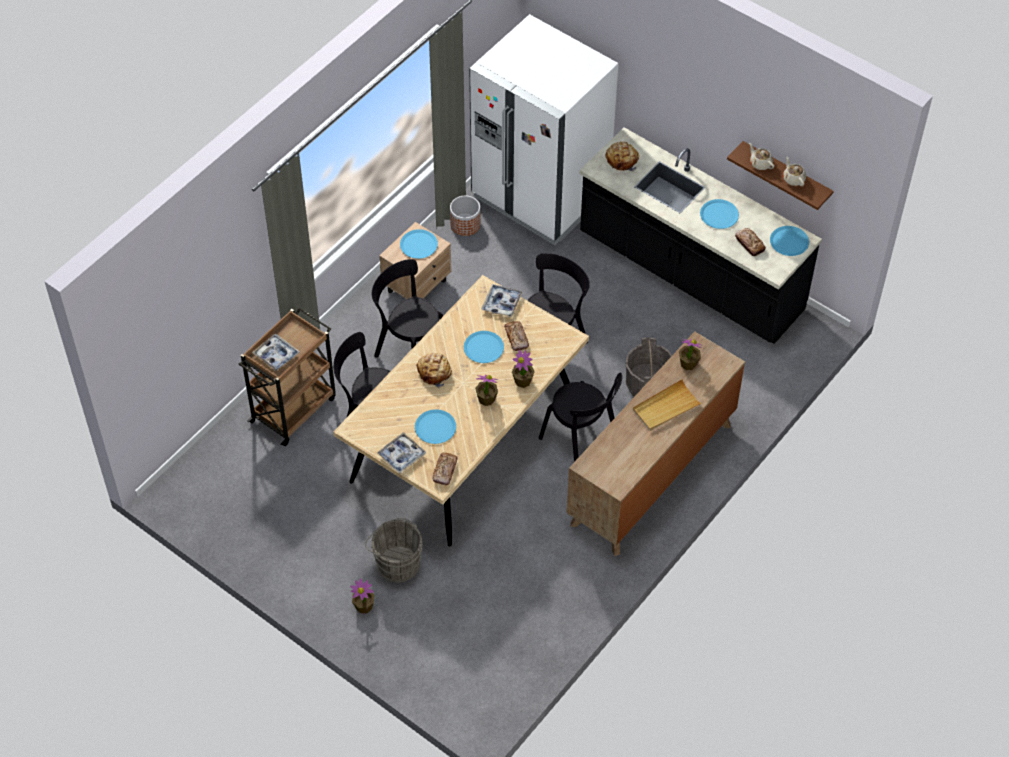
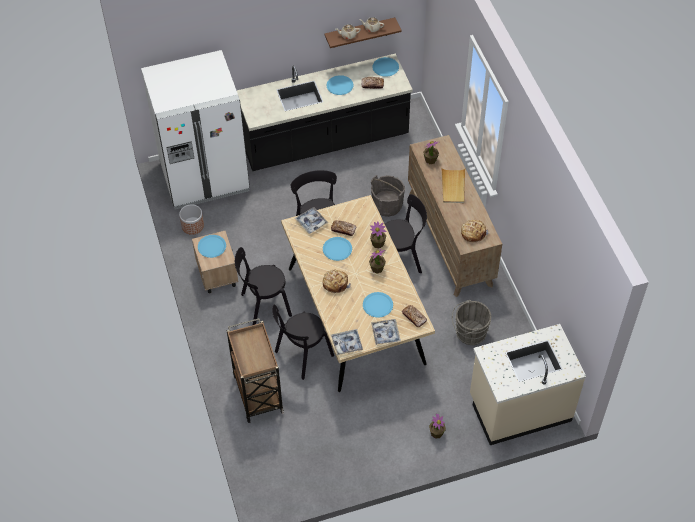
camera: 55 degrees left, 0 degrees up
(276, 355) = (254, 359): tray -> tray (347, 344)
(396, 562) = (417, 398): grey bucket -> grey bucket (469, 333)
(460, 673) = (519, 408): none -> beige counter
(622, 159) = (259, 105): bread -> bread (473, 233)

